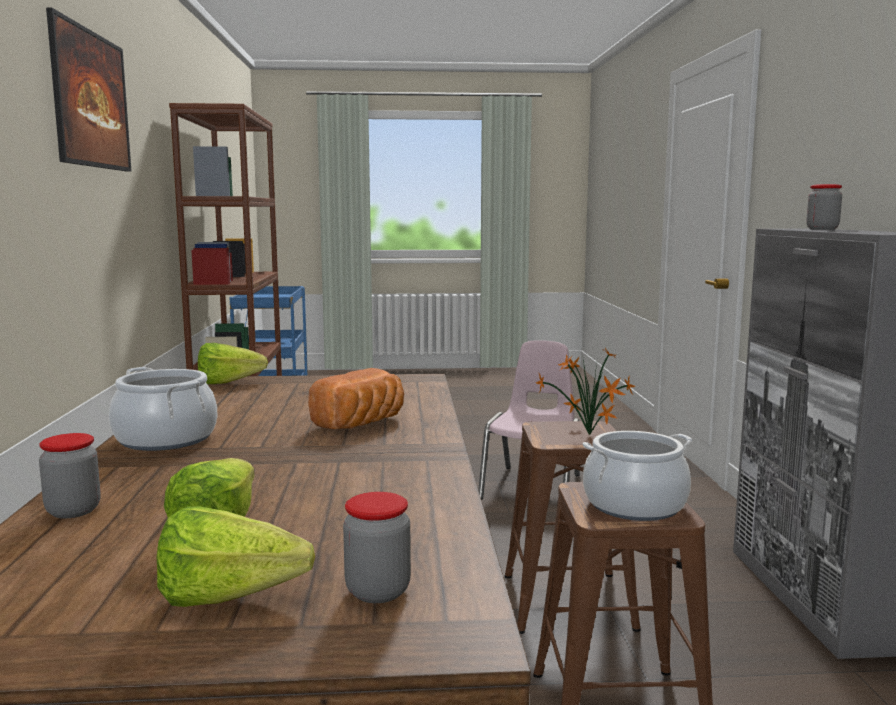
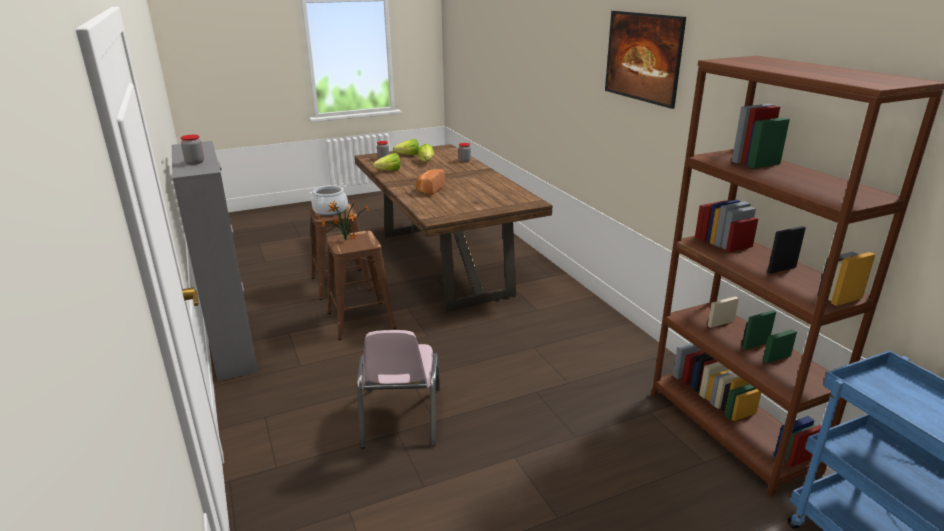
camera: 160 degrees right, 15 degrees up
(166, 439) = (484, 177): cooking pot -> none
(234, 383) = (519, 203): lettuce -> lettuce (386, 171)

